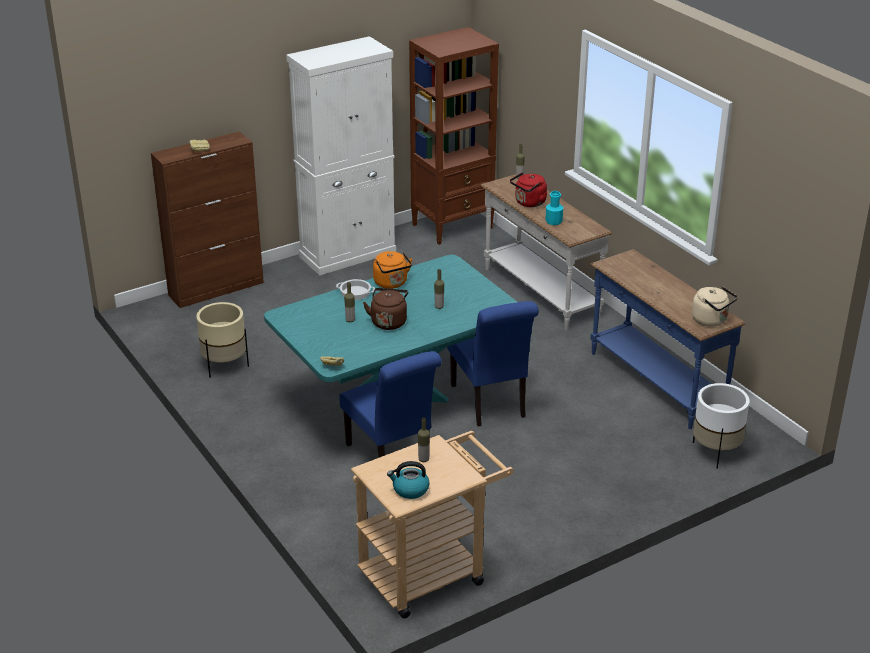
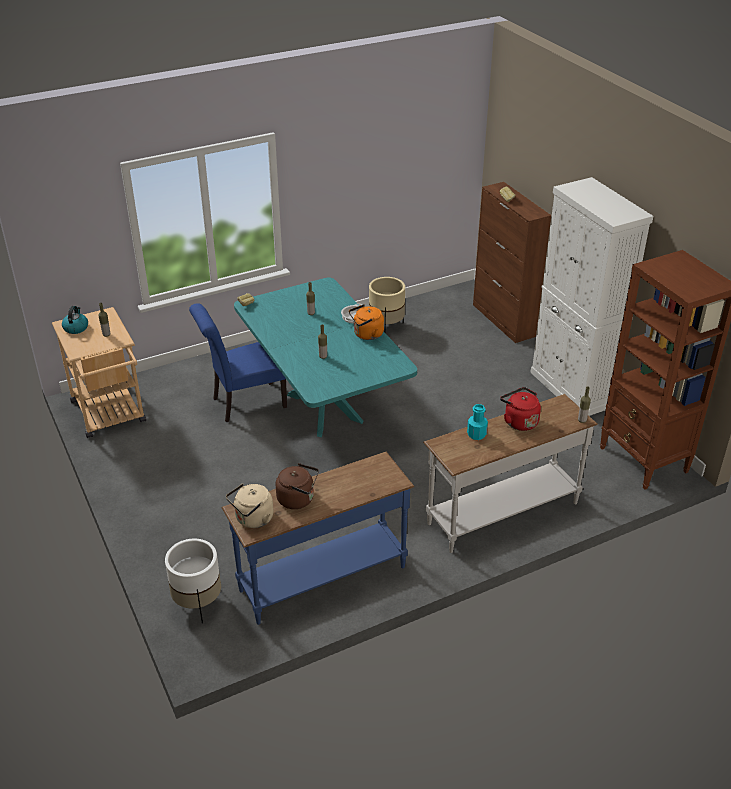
camera: 95 degrees right, 5 degrees up
(388, 321) = (305, 331): brown kettle -> brown kettle (298, 499)
(490, 404) = (309, 461): blue chair -> none

